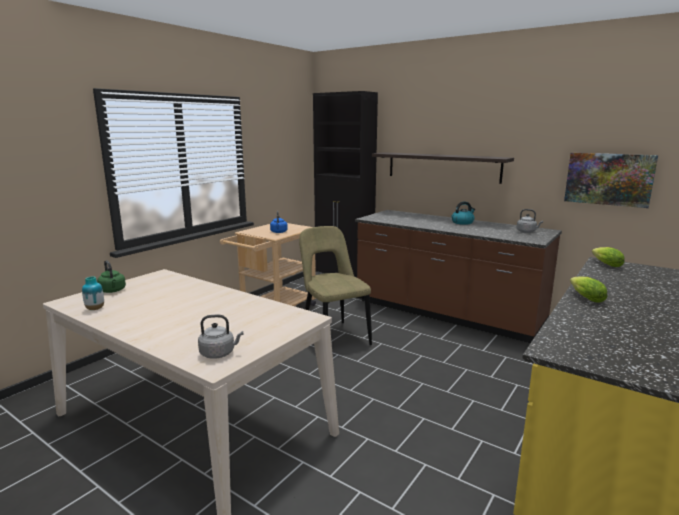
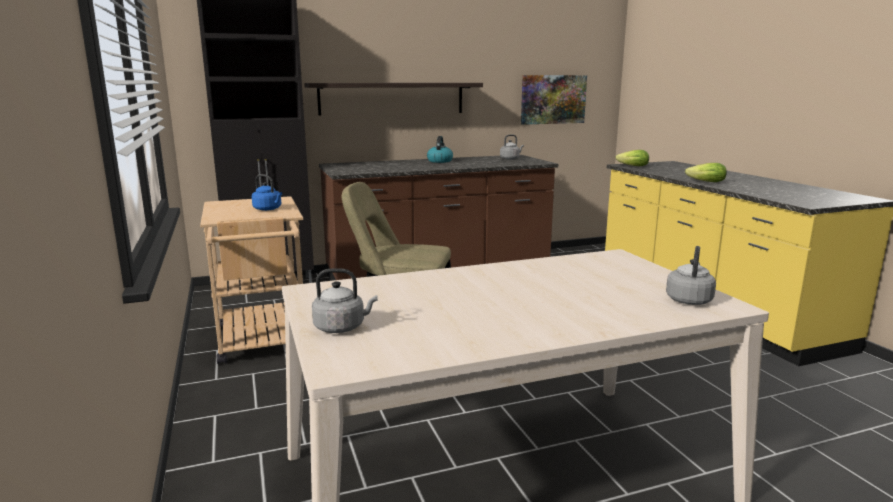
camera: 55 degrees left, 0 degrees up
(95, 309) = (425, 347): vase -> none
(113, 291) = (342, 327): green kettle -> grey kettle

